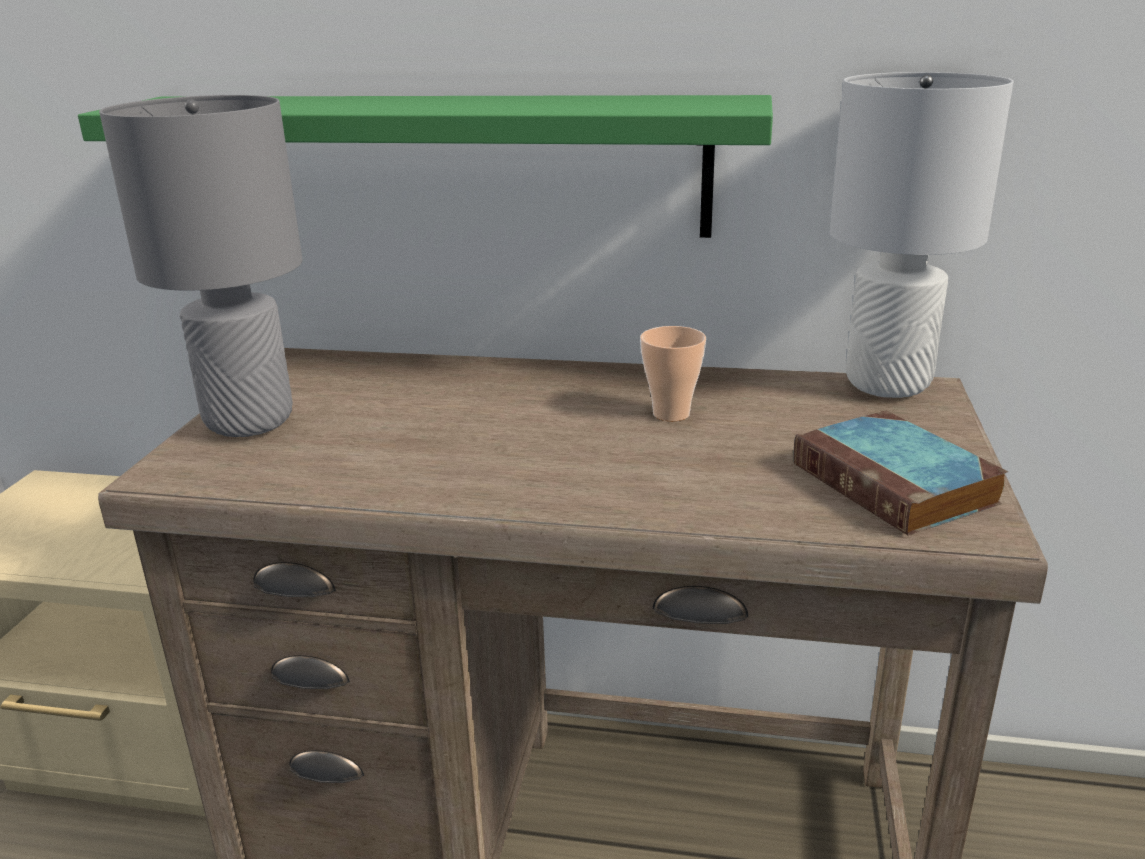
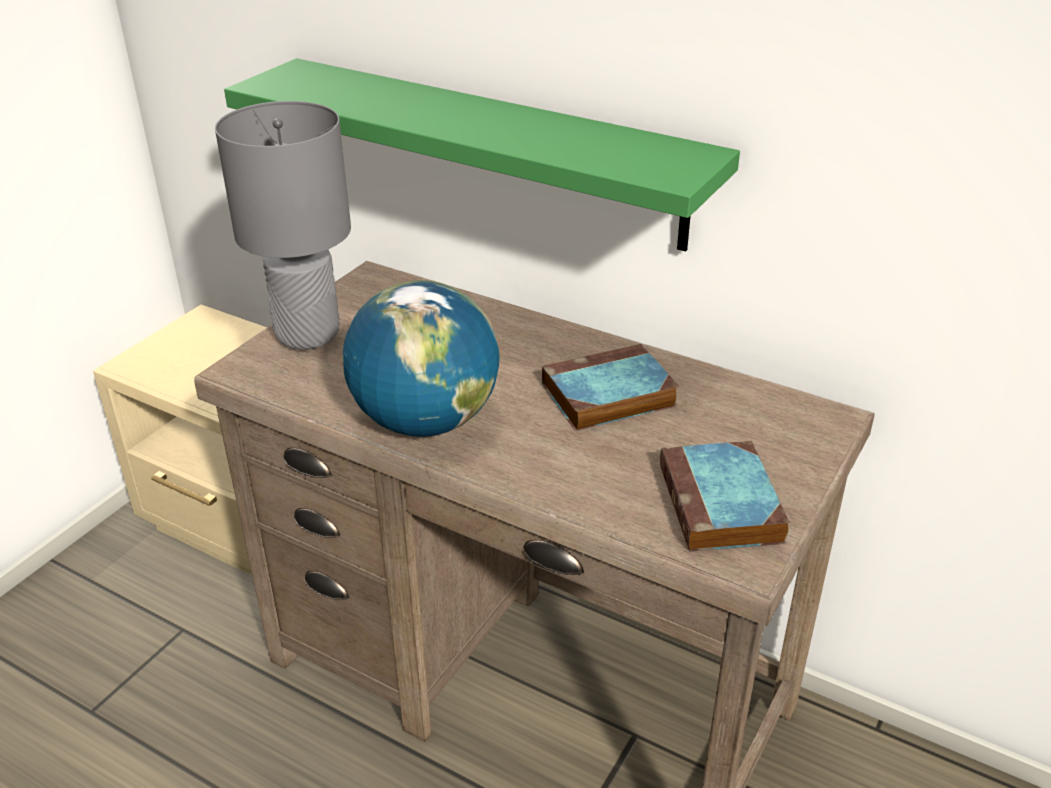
camera: 20 degrees right, 10 degrees up
(467, 476) = (425, 420): none -> globe
(671, 414) = (606, 396): cup -> book
(888, 389) = (799, 411): grey table lamp -> none

